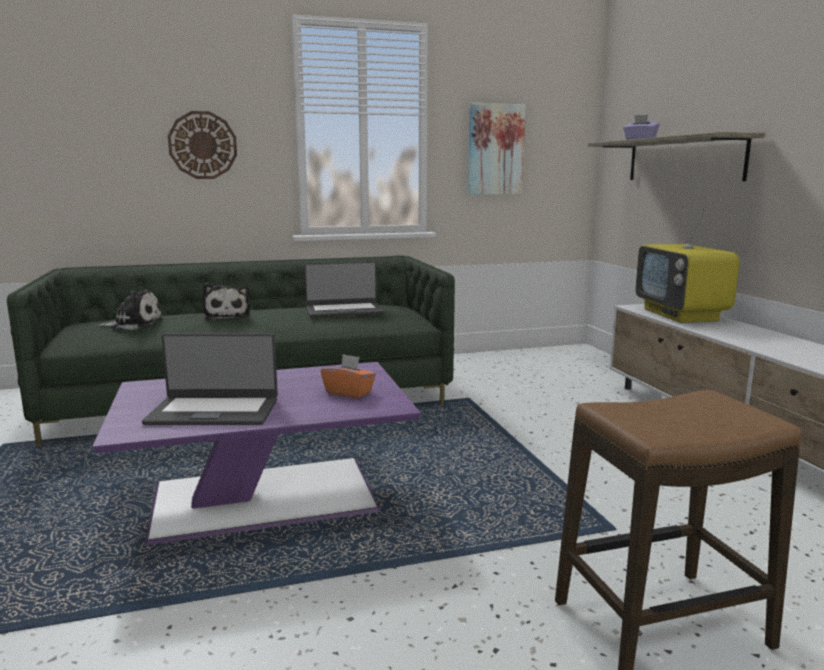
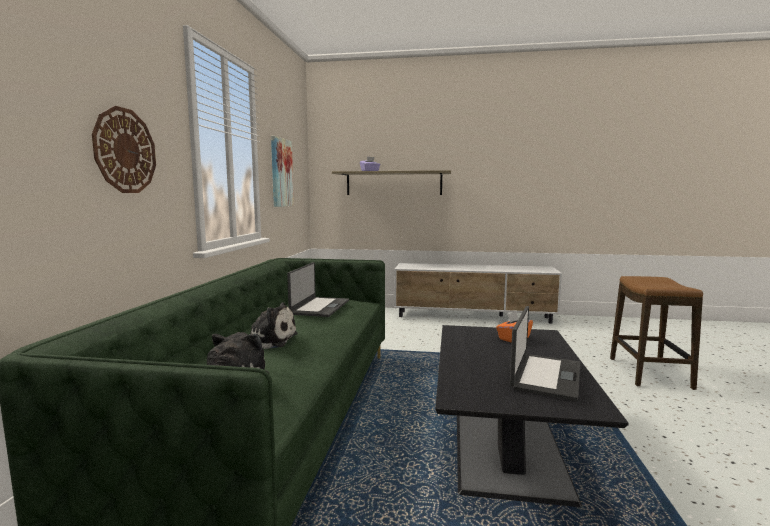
camera: 65 degrees left, 5 degrees down
(268, 497) = (505, 441): purple coffee table -> black coffee table
(681, 315) = (431, 266): television -> none

